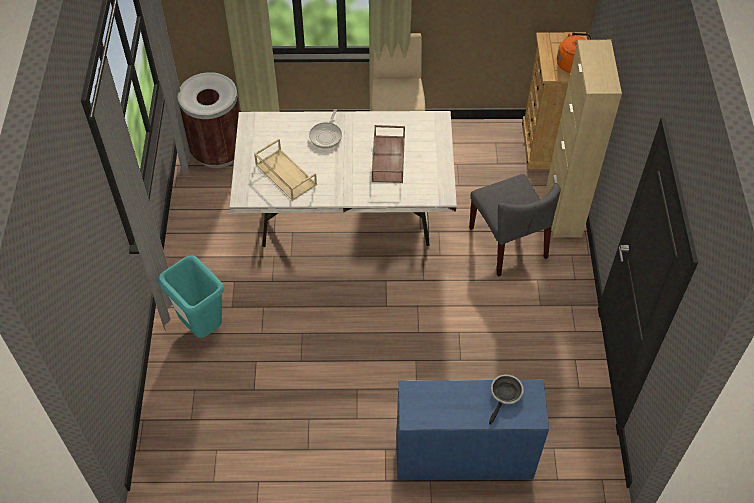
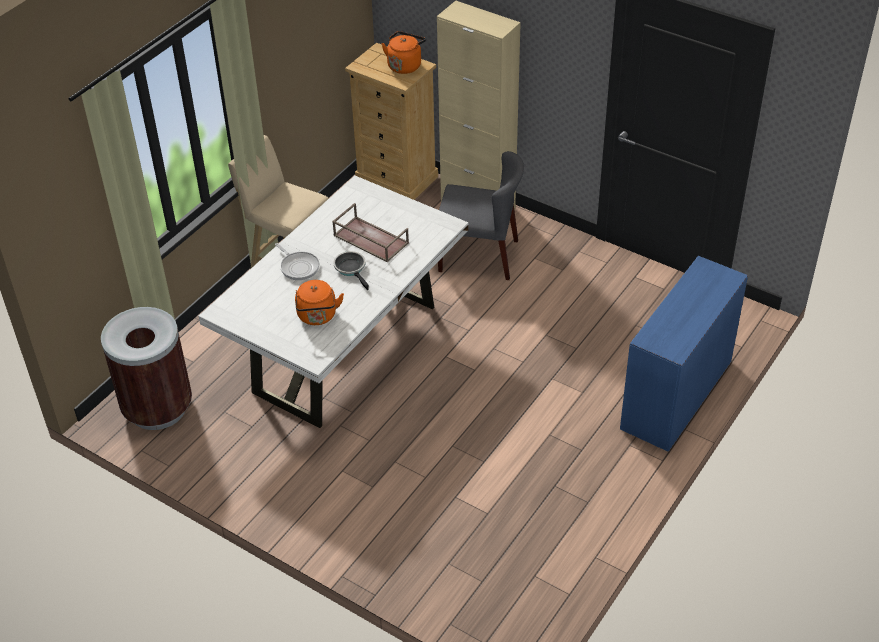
camera: 55 degrees left, 10 degrees down
(202, 327) = (375, 522): turquoise trash can -> none
(285, 174) = (317, 317): beige tray -> orange kettle
(505, 395) = (696, 284): frying pan -> frying pan (351, 269)

